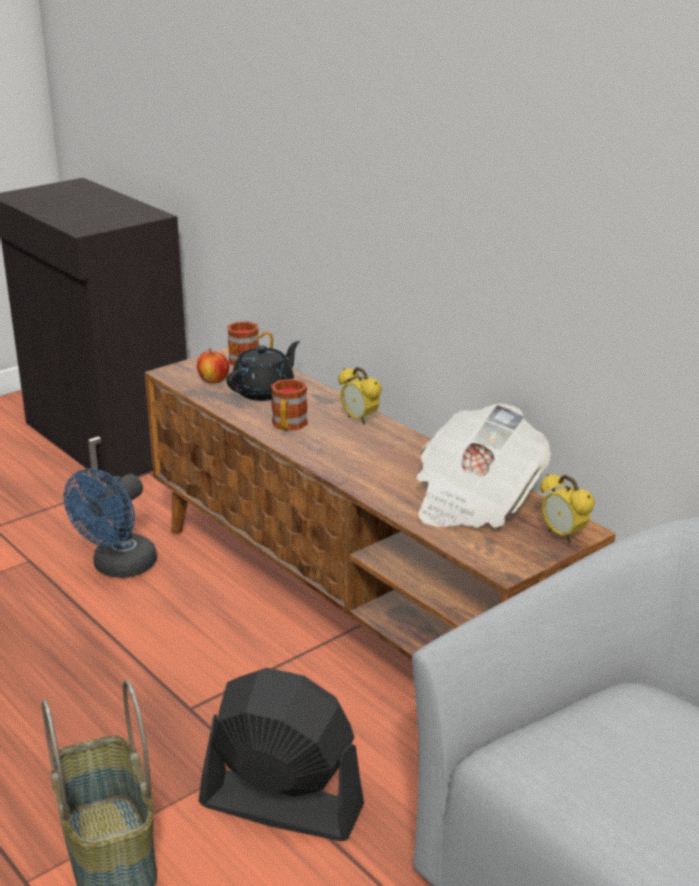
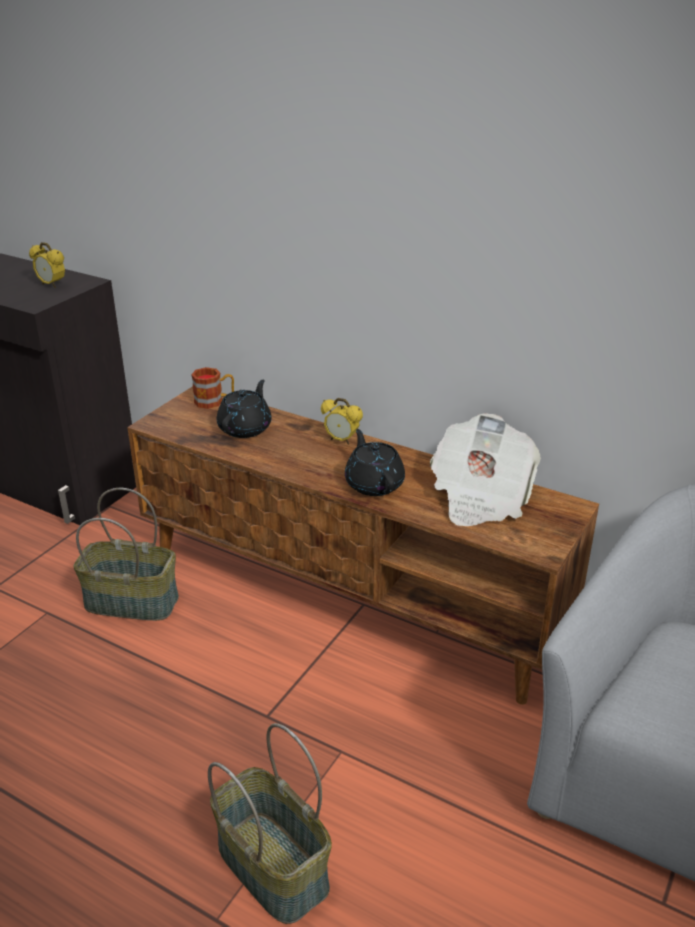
camera: 20 degrees left, 5 degrees up
(118, 568) = (133, 601): blue fan -> basket
(213, 381) = (195, 425): apple -> none
(280, 805) = (388, 782): black fan -> none
(288, 426) = (288, 457): mug -> none
(362, 467) = (374, 483): none -> black teapot
(563, 535) = (565, 513): alarm clock -> alarm clock (51, 285)

